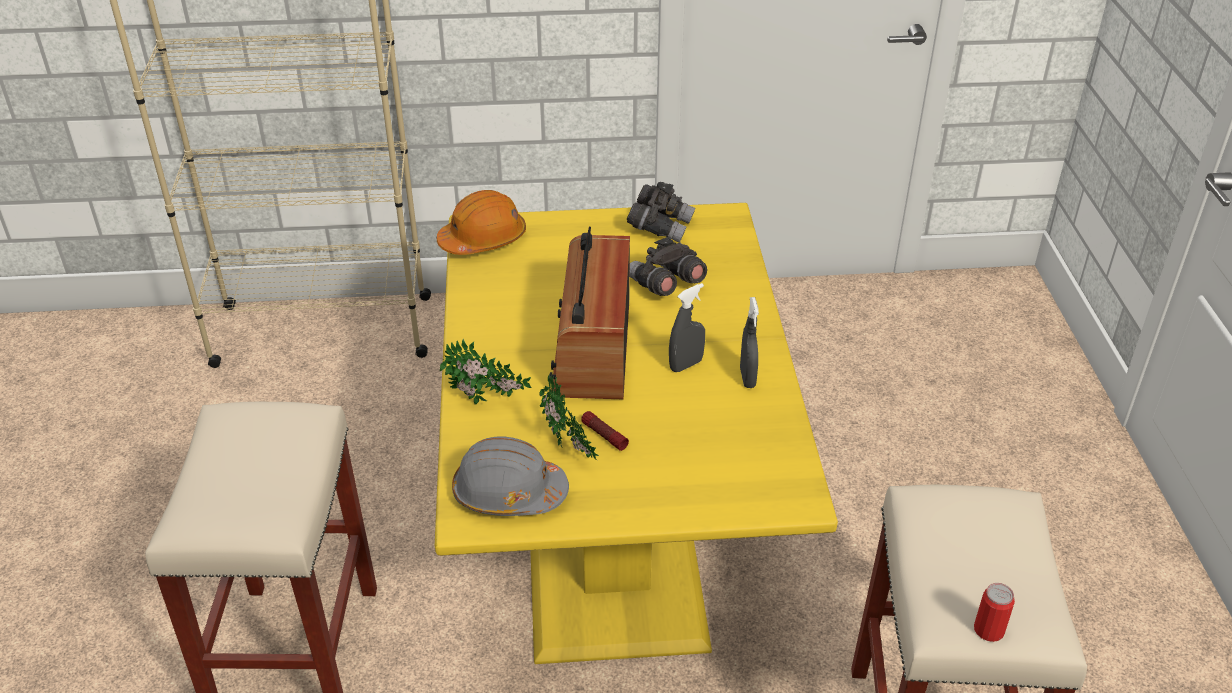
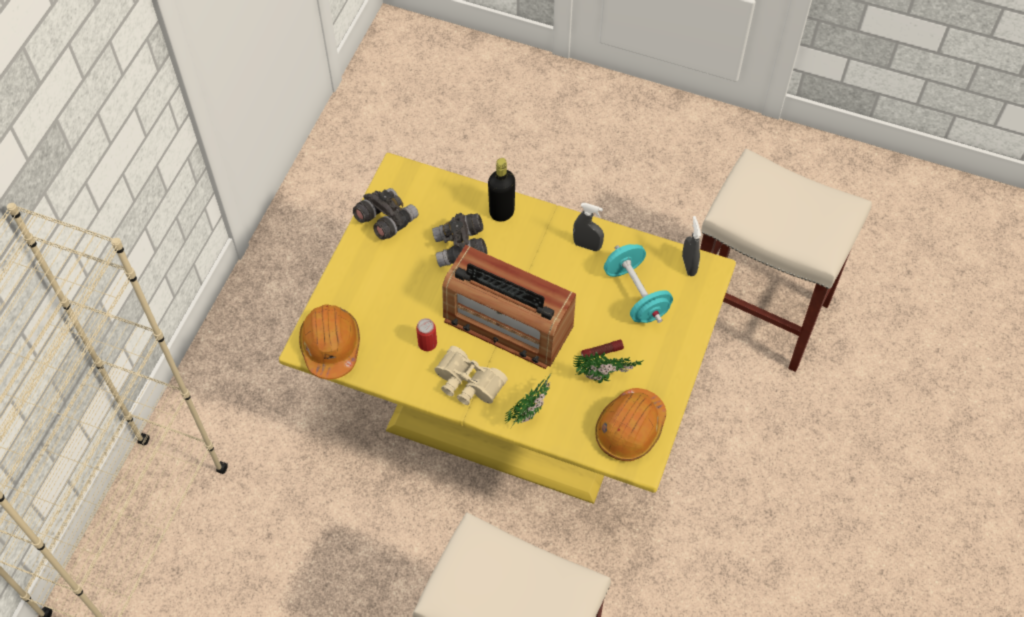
camera: 65 degrees left, 20 degrees up
(492, 343) = (467, 384): none -> beige binoculars
(509, 493) = (630, 429): grey hard hat -> orange hard hat
(686, 365) = (555, 274): grey spray bottle -> grey spray bottle (688, 265)
(709, 441) = (636, 295): none -> turquoise dumbbell
(737, 299) = (501, 212): none -> black bottle
(988, 630) = (838, 231): can -> can (427, 343)

